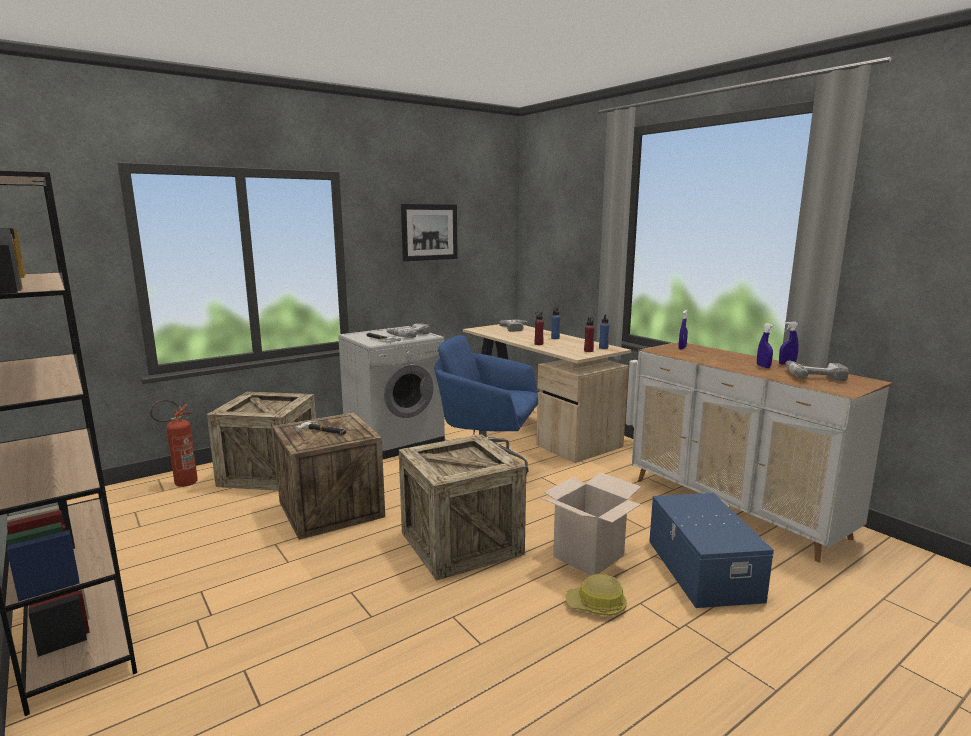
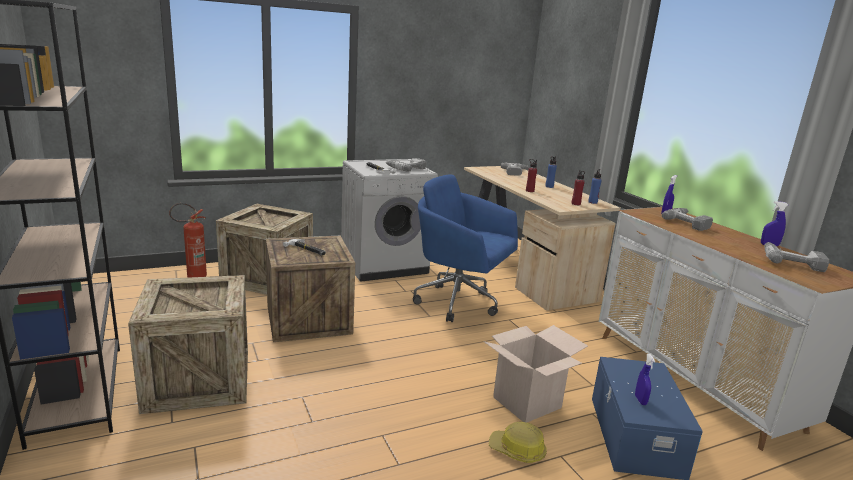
camera: 10 degrees right, 5 degrees up
(429, 232) = (442, 70): picture -> none
(461, 543) = (412, 369): crate -> crate (198, 380)
(707, 353) = (689, 223): none -> power drill
(763, 366) = (741, 244): blue spray bottle -> blue spray bottle (640, 400)

